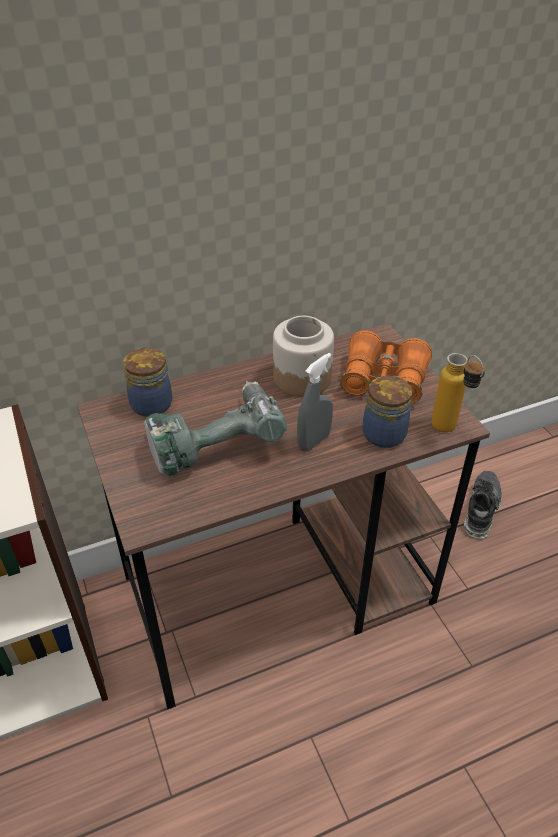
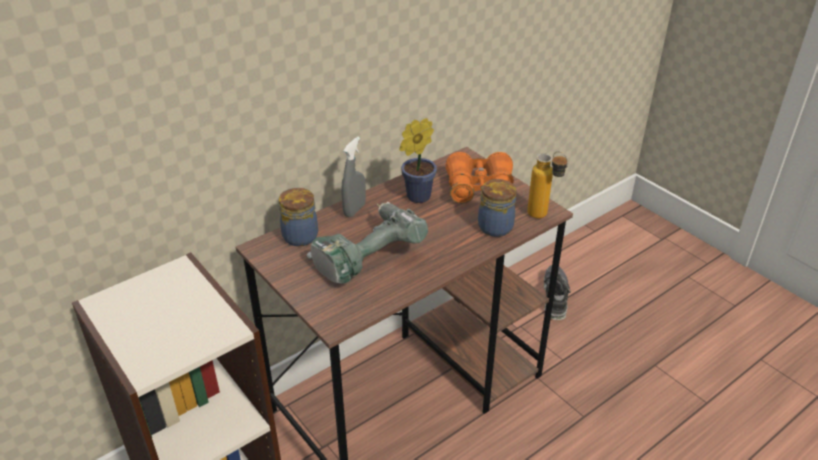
camera: 15 degrees left, 5 degrees down
(302, 378) = (415, 197): jar -> potted plant
(314, 441) = (443, 241): grey spray bottle -> grey spray bottle (354, 210)

